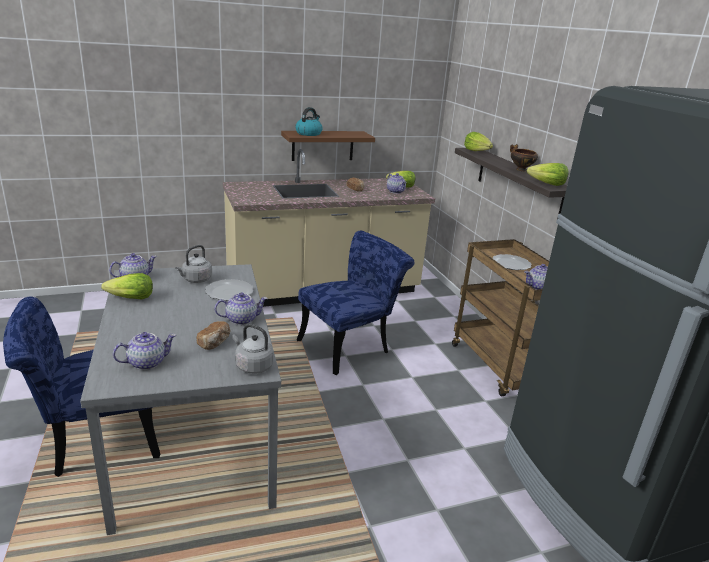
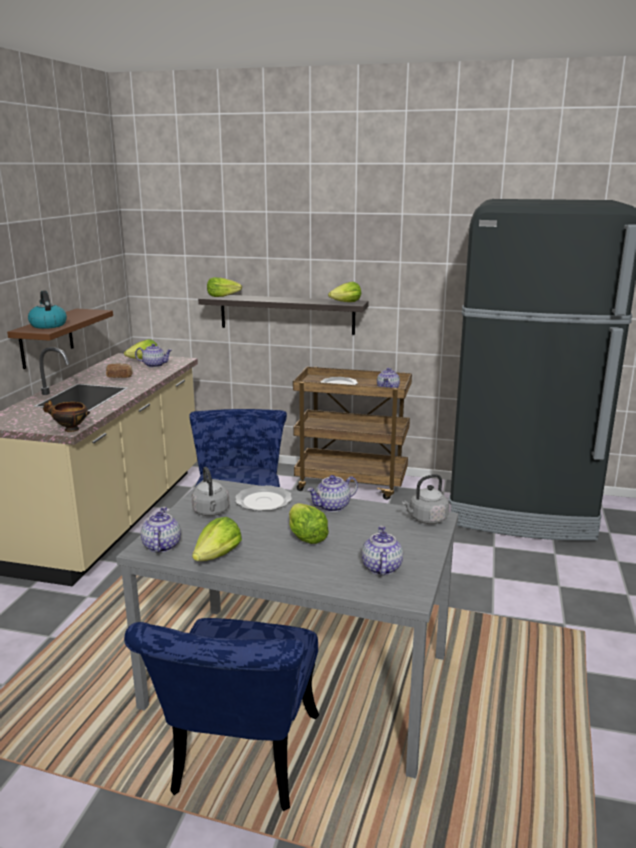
camera: 55 degrees left, 5 degrees down
(182, 321) = (305, 536): none -> lettuce
(215, 343) = (369, 528): bread -> none
(241, 319) = (332, 507): teapot -> teapot turned 135 degrees counterclockwise
(520, 169) = (297, 299): bowl -> bowl (70, 429)

